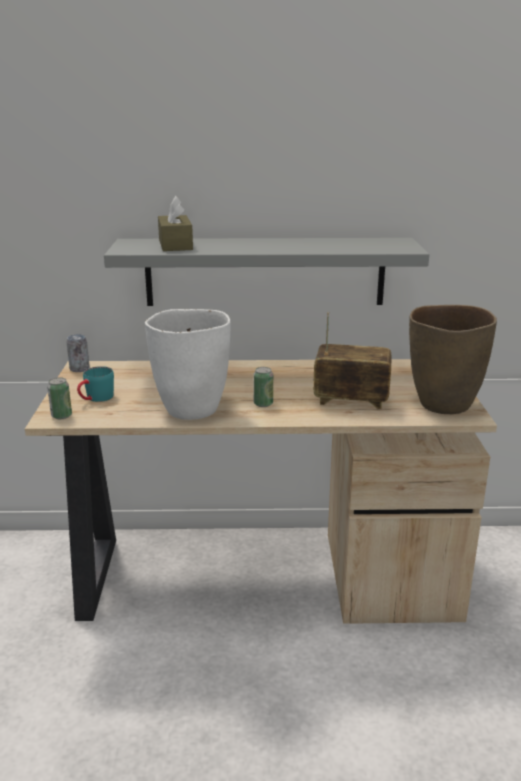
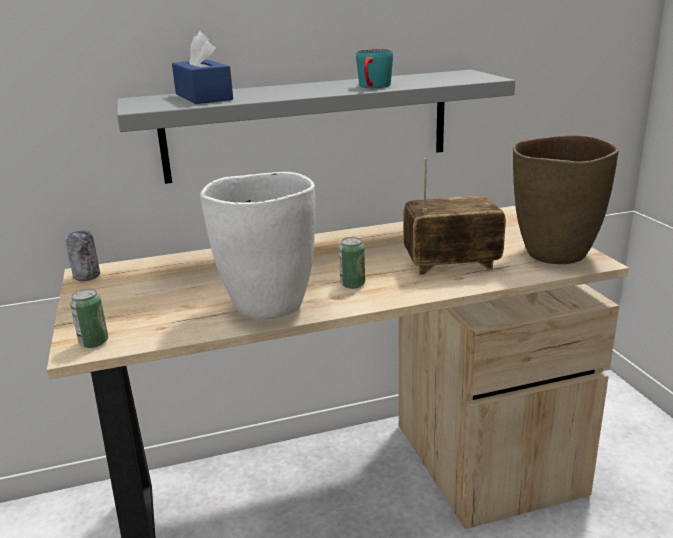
camera: 15 degrees left, 0 degrees up
(96, 399) = (130, 311): turquoise mug -> turquoise mug (373, 87)
(175, 244) = (203, 97): brown tissue box -> blue tissue box

